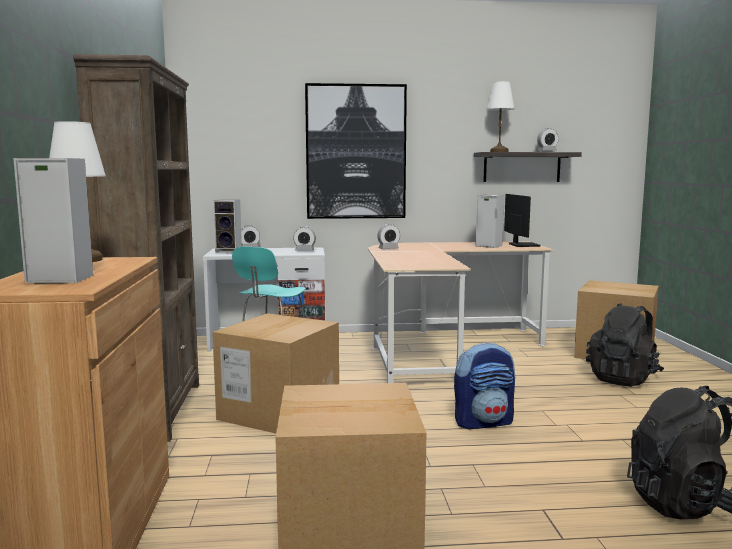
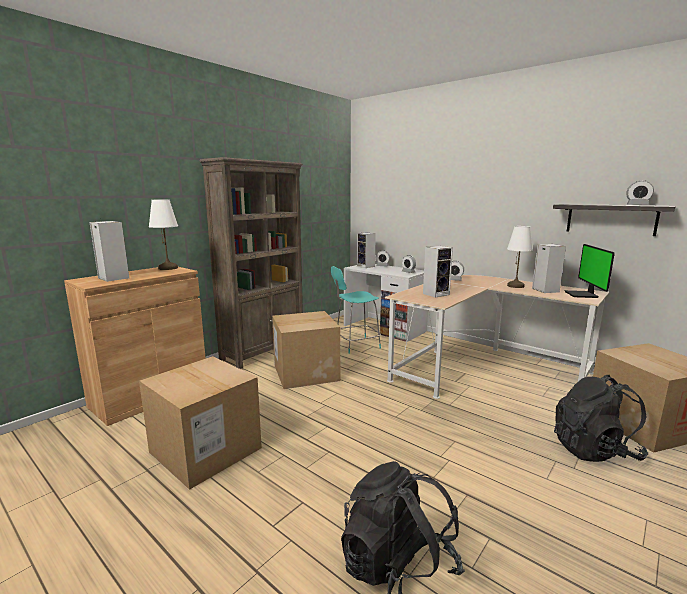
camera: 45 degrees right, 5 degrees up
(356, 152) = (458, 202): picture -> none
(420, 260) = (436, 294): none -> speaker
(484, 422) = (395, 429): backpack -> none
(499, 152) = (580, 204): white table lamp -> white table lamp (515, 286)
(522, 245) = (582, 295): monitor -> monitor turned 150 degrees clockwise

